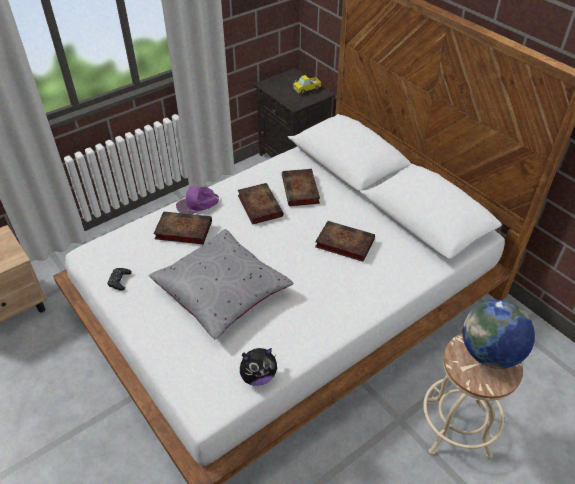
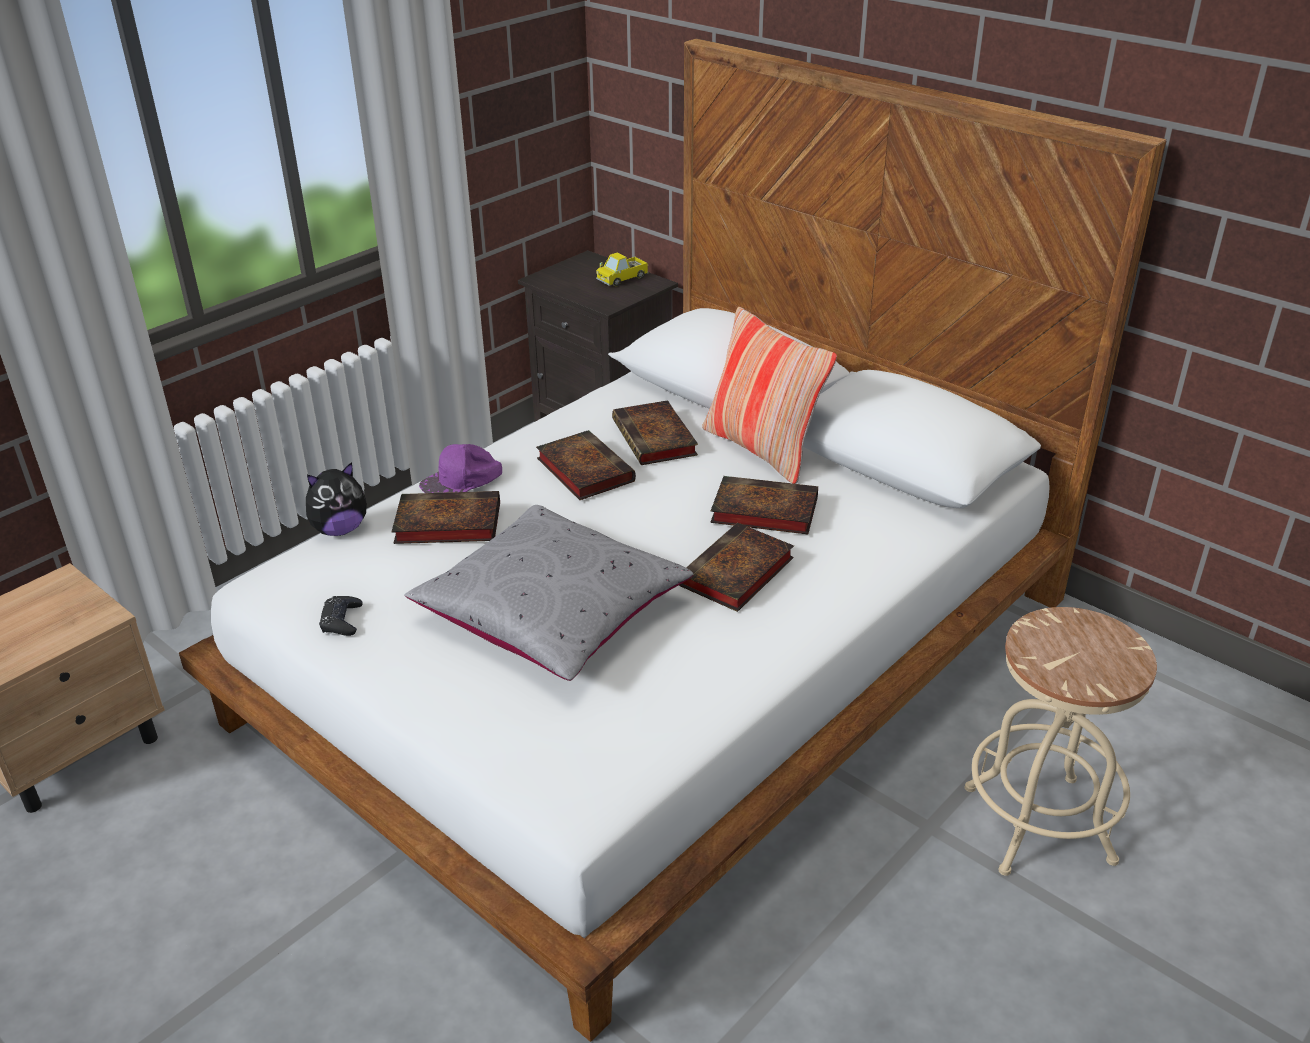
camera: 10 degrees left, 10 degrees down
(258, 376) = (666, 740): plush toy -> plush toy (339, 529)
(319, 281) = (735, 574): none -> book
(354, 203) = (762, 449): none -> pillow
(489, 353) = (1088, 637): globe -> none

